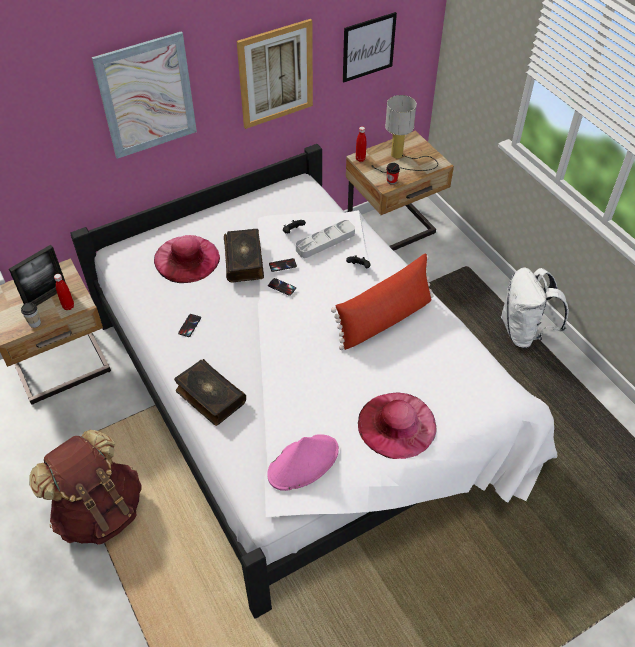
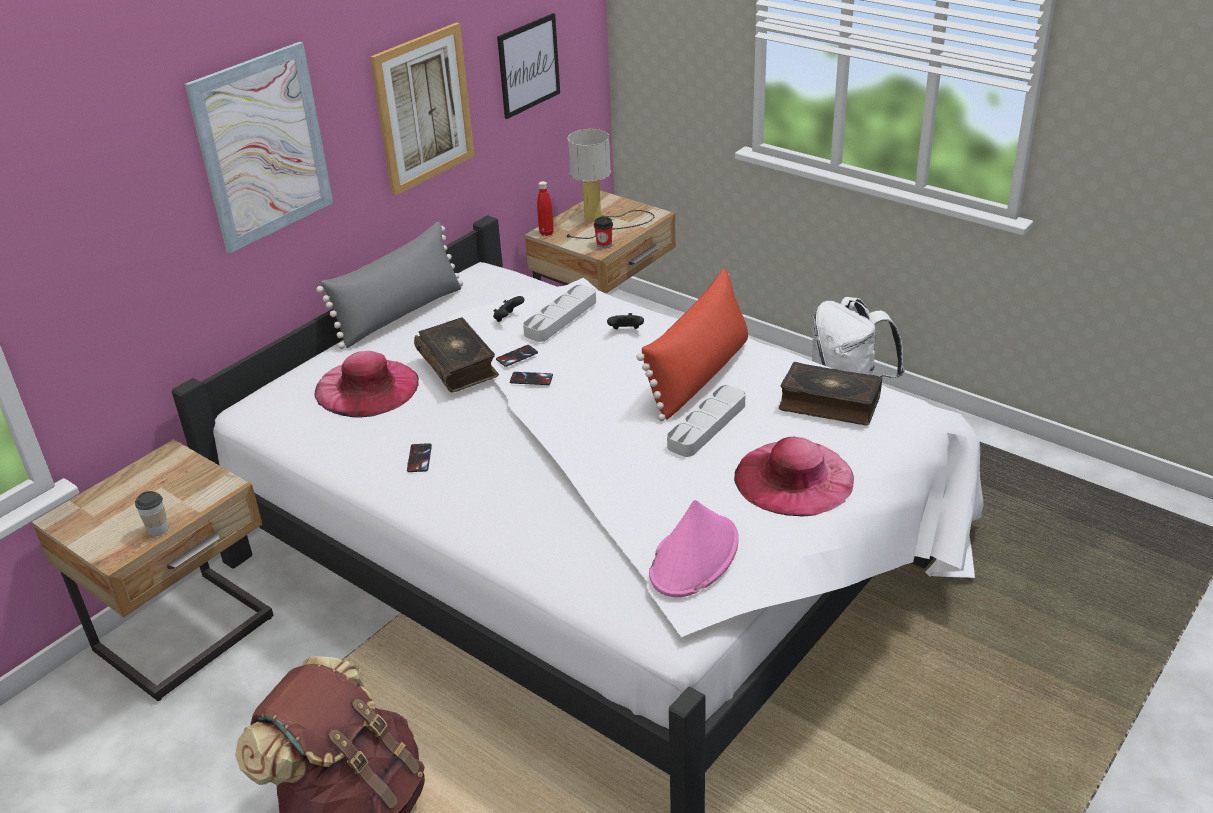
camera: 20 degrees left, 15 degrees down
(46, 297) = (160, 494): picture frame -> none
(68, 306) = (204, 495): red bottle -> none
(210, 397) = (503, 529): book -> book (829, 403)
(233, 205) = (400, 314): none -> grey pillow
(367, 363) = (707, 425): none -> grey tray

